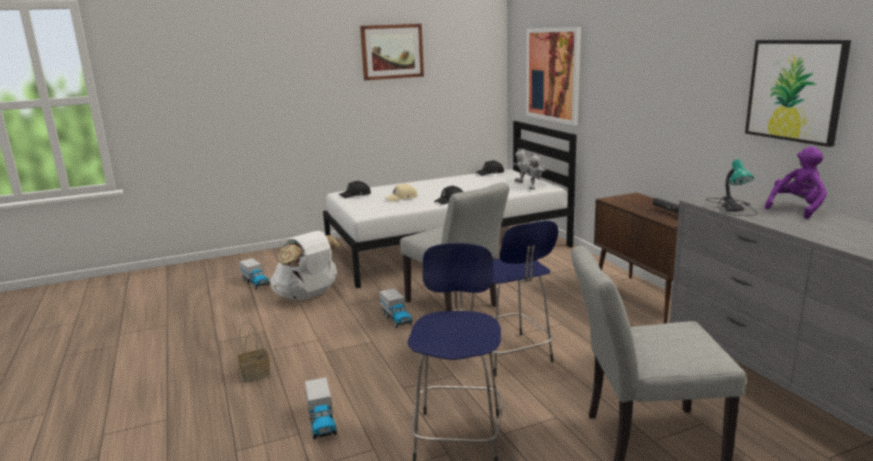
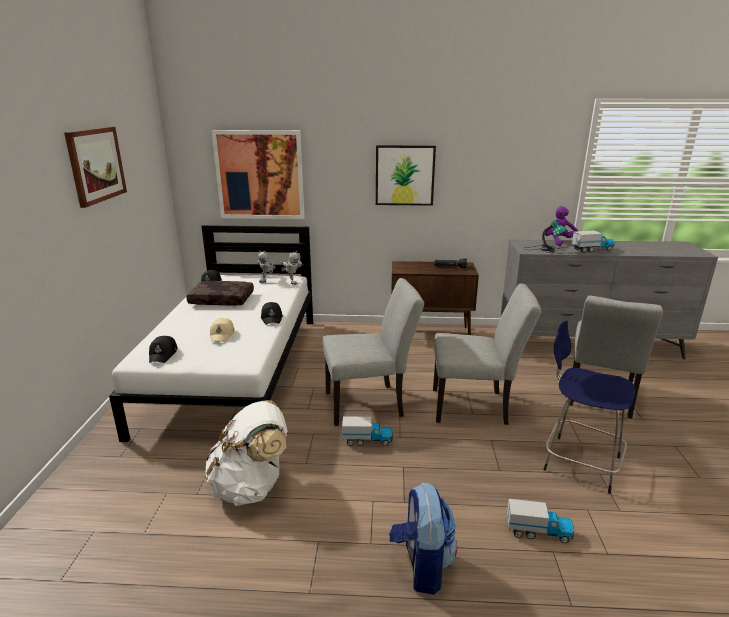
camera: 65 degrees left, 5 degrees up
(256, 283) = (151, 526): toy truck -> toy truck (592, 250)
(256, 374) = (421, 565): basket -> backpack
(464, 183) = (222, 300): none -> brown pillow
(510, 356) = (476, 407): blue stool -> grey chair
(795, 90) = (521, 174): picture -> picture (404, 175)

